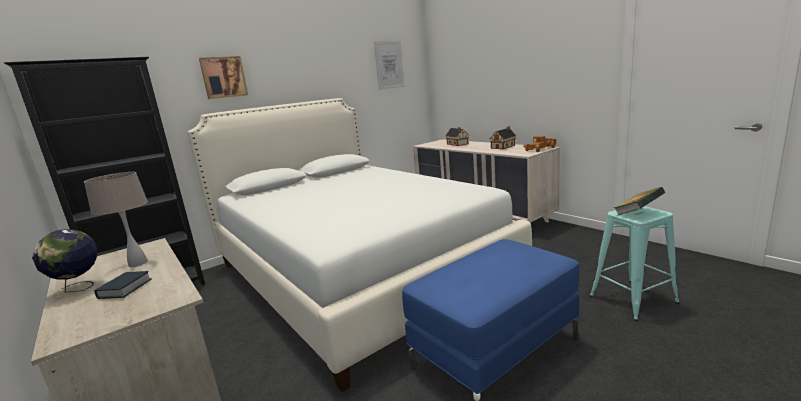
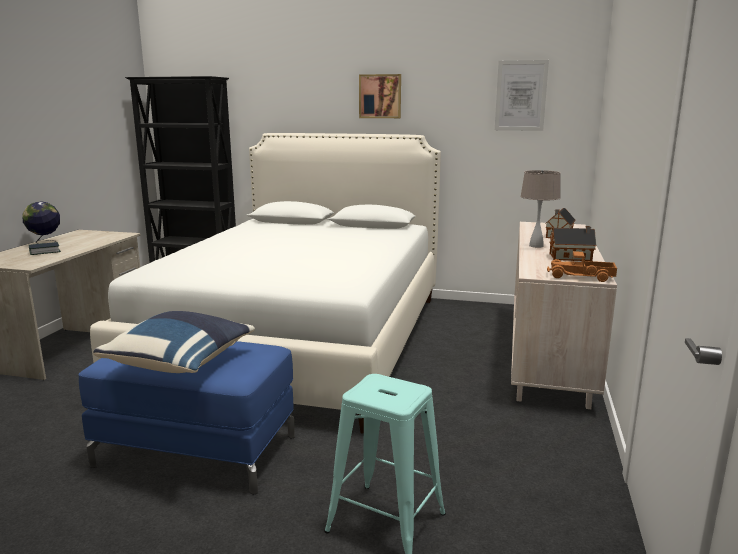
camera: 50 degrees right, 0 degrees up
(138, 263) = (88, 242): beige table lamp -> beige table lamp (536, 246)
(223, 77) = (295, 97): picture -> picture (380, 96)
(510, 272) = (181, 362): none -> blue pillow
(638, 213) = (381, 390): book -> none

